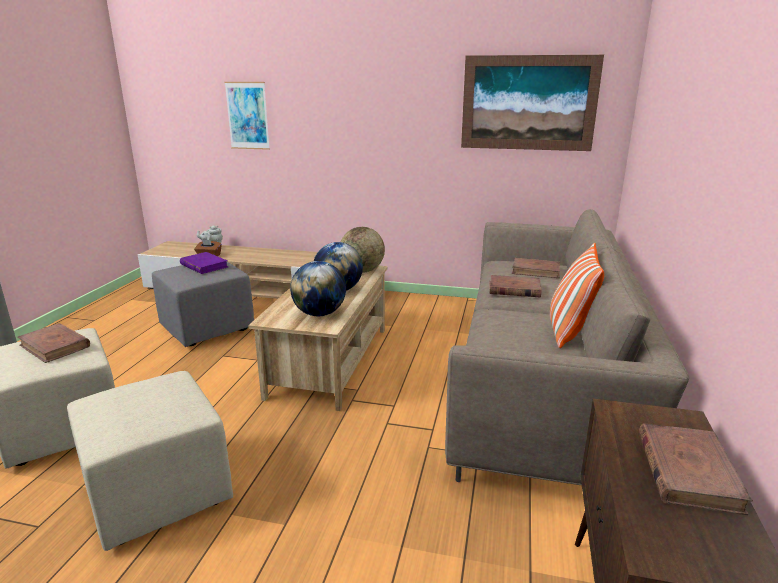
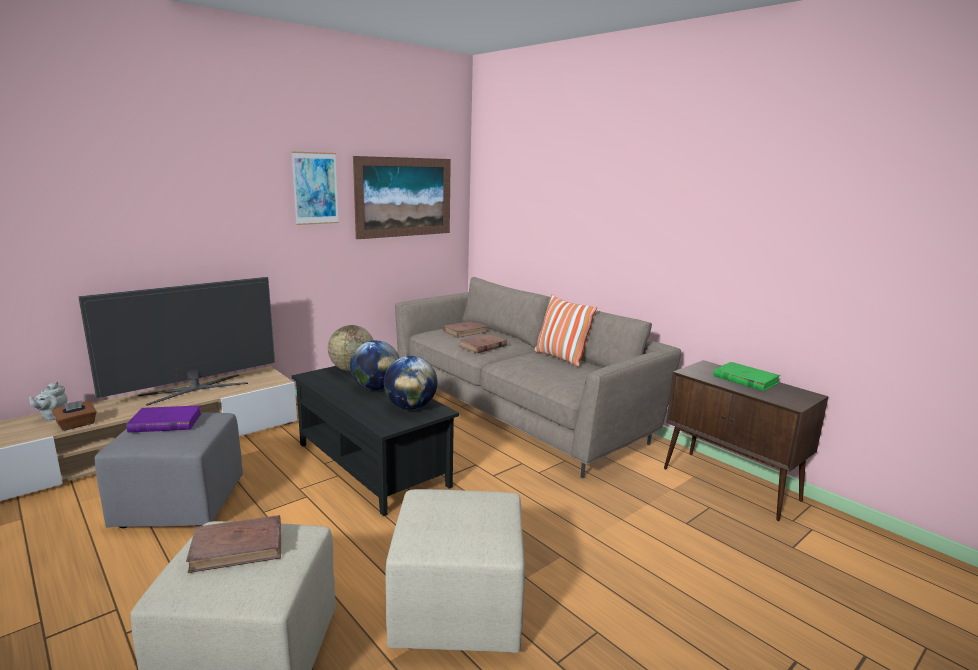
camera: 55 degrees left, 5 degrees down
(247, 116) = (94, 223): picture -> picture (315, 188)
(294, 255) = (195, 389): none -> television
(330, 361) = (372, 464): beige coffee table -> black coffee table
(687, 471) = (745, 379): brown book -> green book

